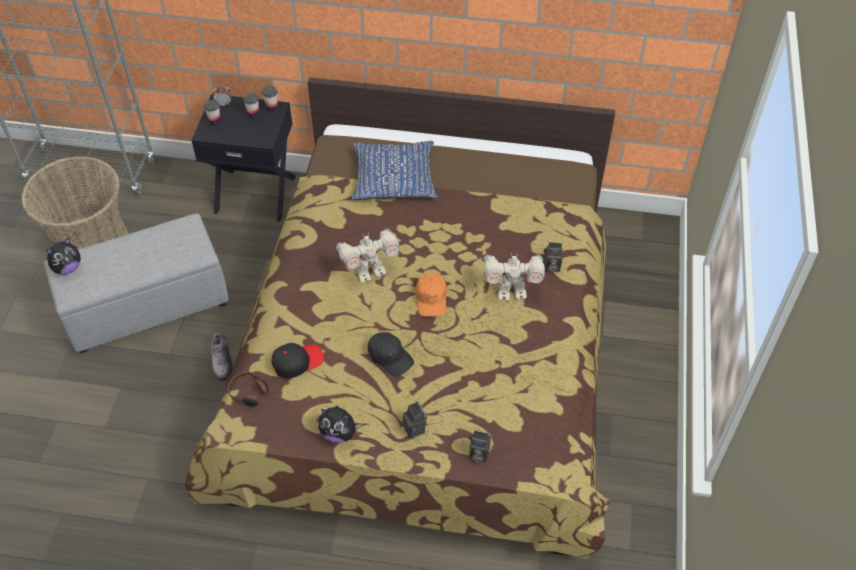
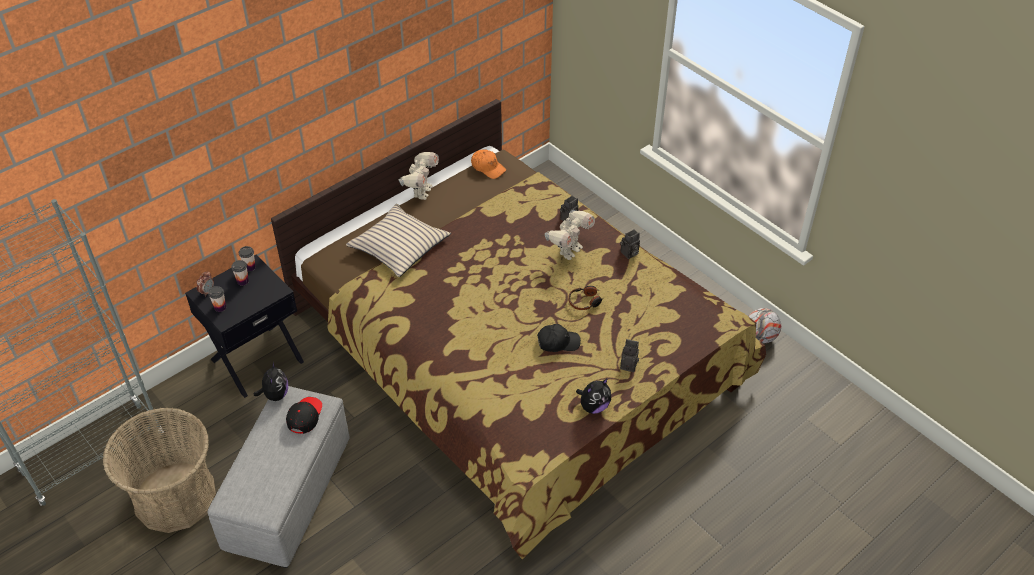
camera: 50 degrees left, 5 degrees down
(67, 268) = (238, 498): plush toy -> plush toy (275, 395)
(222, 360) = (397, 476): shoe -> none
(249, 393) = (509, 436): headphones -> headphones (585, 301)
(297, 362) = (509, 394): black cap -> black cap (305, 416)
(370, 271) = (472, 309): toy robot -> toy robot (421, 192)
(394, 178) = (399, 247): blue pillow -> beige pillow
(431, 298) = (532, 292): orange cap -> orange cap (488, 168)
(478, 454) = (678, 346): camera -> camera (629, 254)
(647, 534) = (760, 337): none -> football

